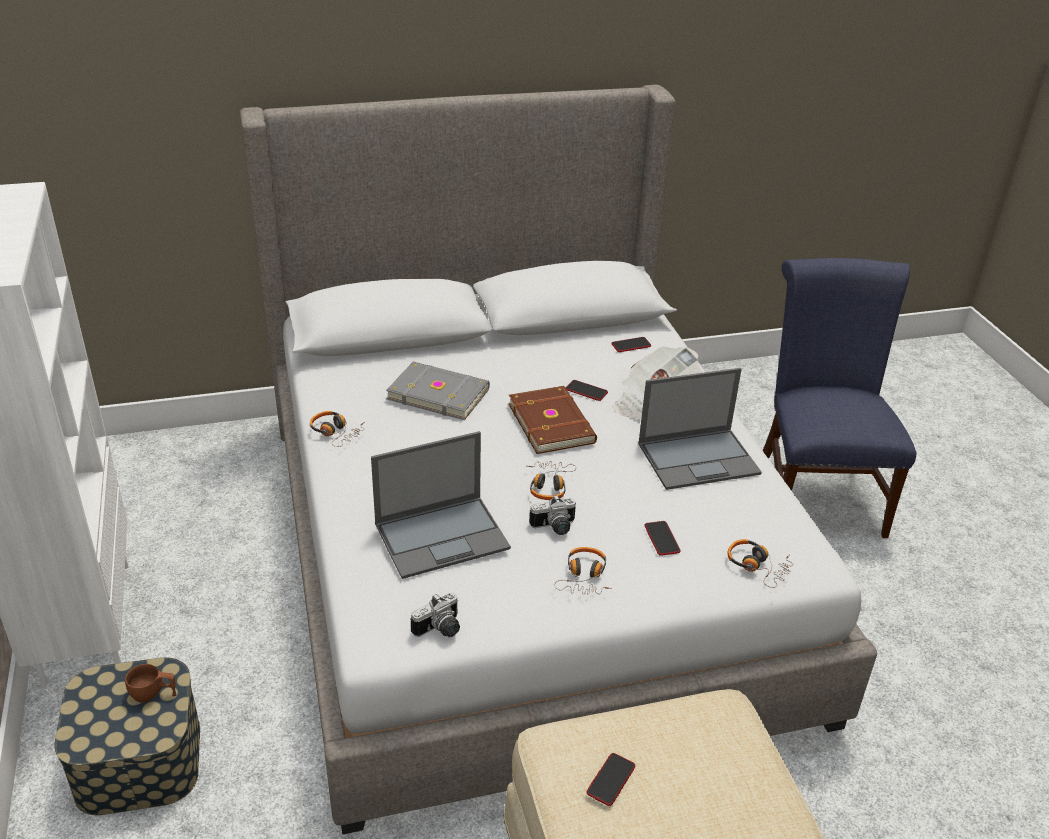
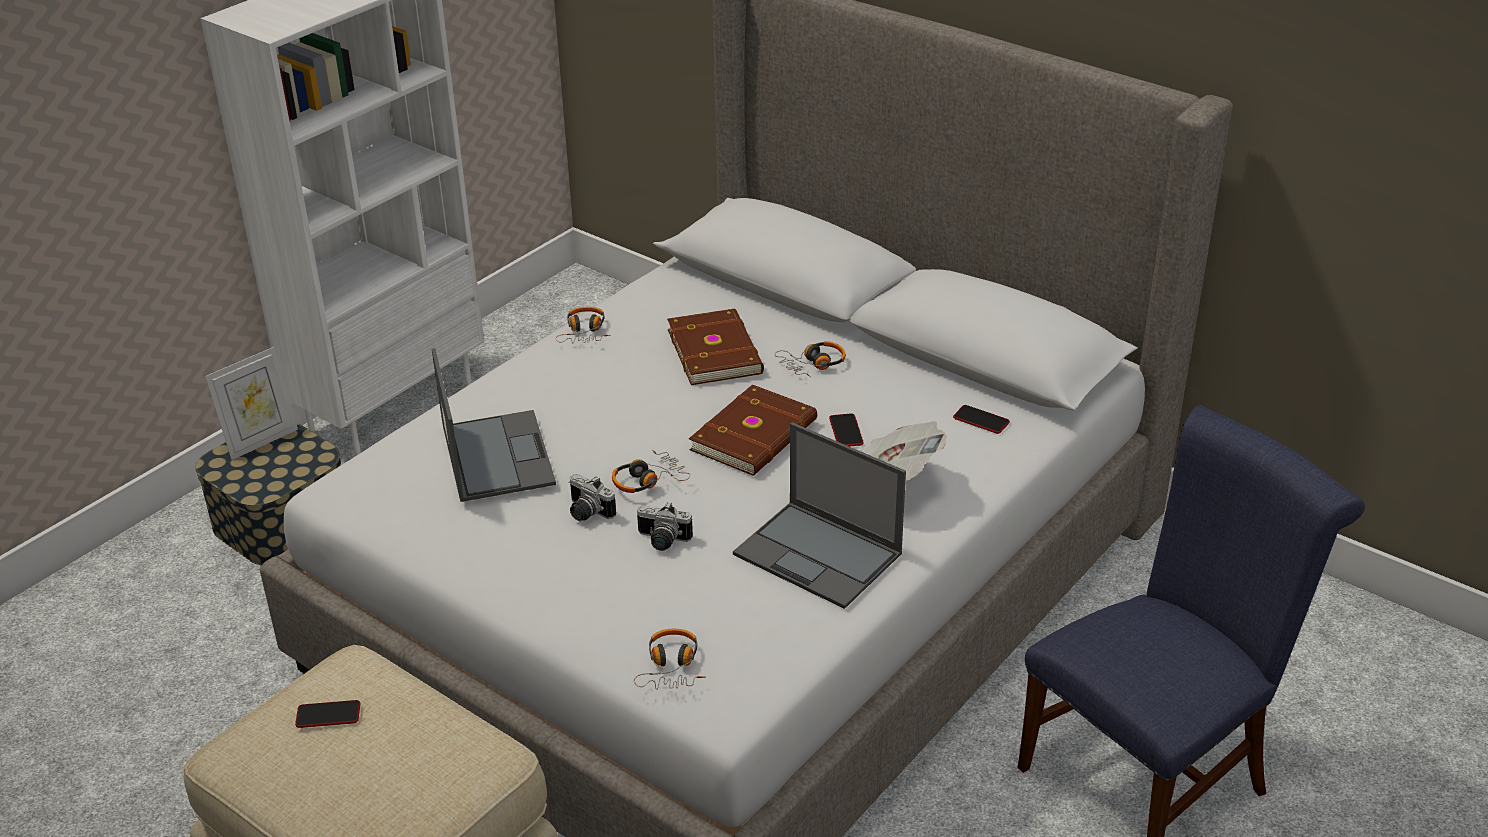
camera: 55 degrees right, 0 degrees up
(91, 700) = (261, 441): none -> picture frame
(153, 694) = (293, 465): brown cup -> none
(438, 393) = (716, 351): grey book -> brown book
(440, 630) = (378, 515): camera -> camera (662, 541)
(443, 536) = (497, 455): laptop -> laptop turned 135 degrees counterclockwise
(584, 577) = (532, 562): headphones -> headphones (813, 365)
(662, 539) = (645, 585): phone -> none

